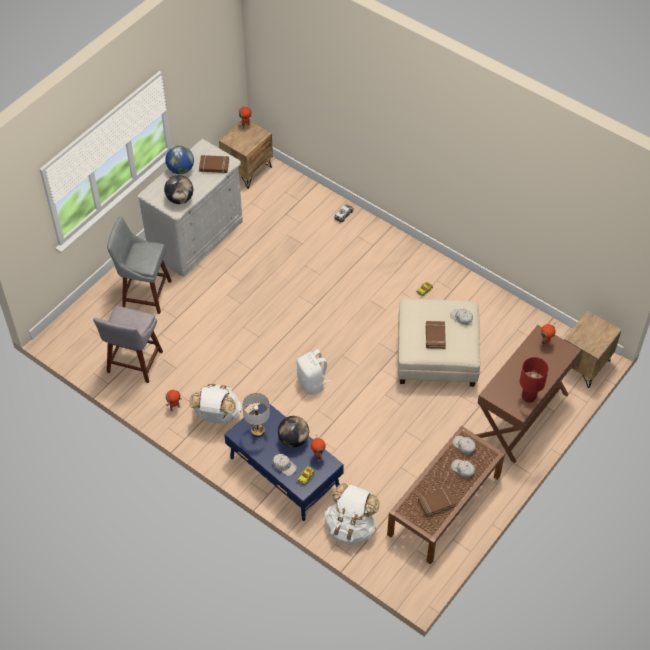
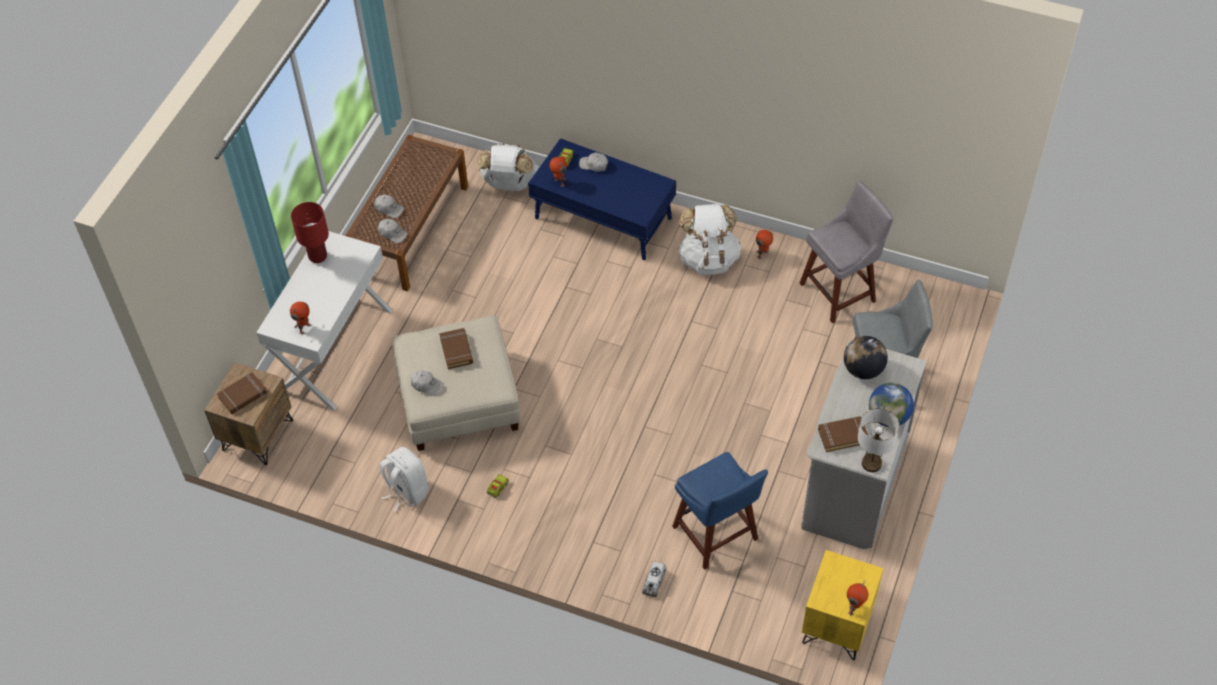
camera: 165 degrees right, 0 degrees up
(133, 364) = (841, 291): grey chair -> grey chair turned 60 degrees clockwise
(247, 170) = (837, 625): brown nightstand -> yellow nightstand
(258, 431) = (638, 192): table lamp -> table lamp (871, 464)
(293, 439) = (594, 193): globe -> none
(295, 230) = (717, 536): none -> blue chair
(312, 383) = (608, 324): white backpack -> white backpack (406, 491)
(436, 503) = (412, 169): brown book -> brown book (243, 395)
(521, 415) = (334, 349): brown console table -> white console table

